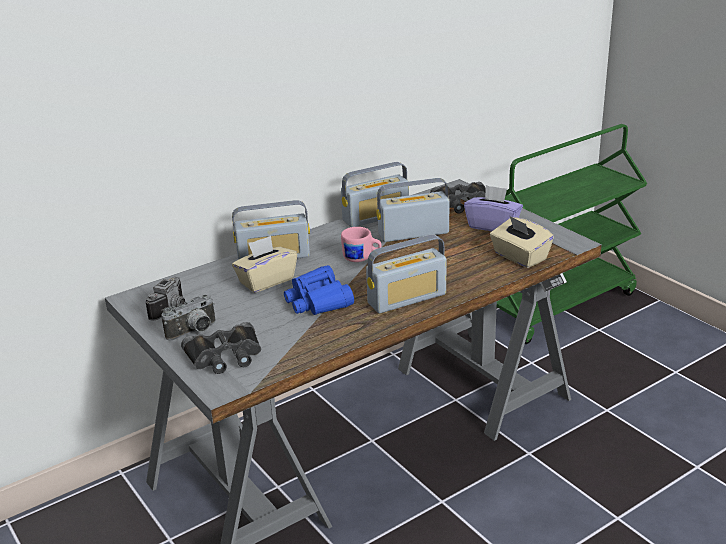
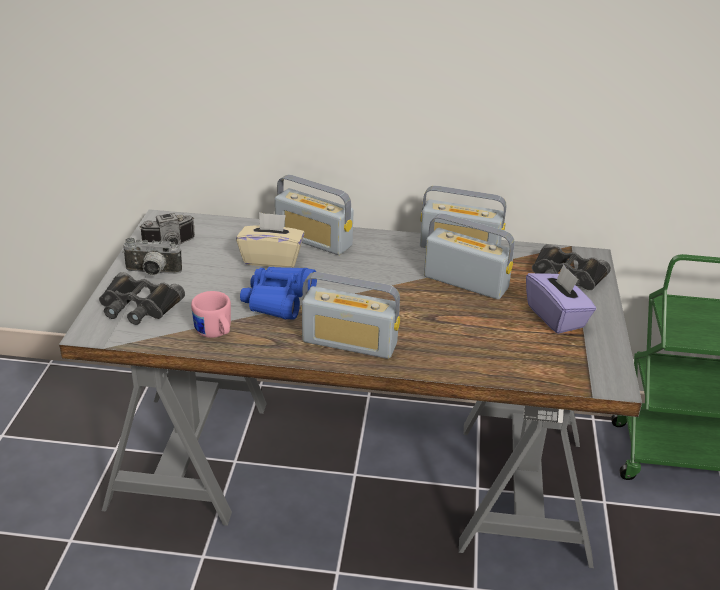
camera: 40 degrees right, 5 degrees up
(361, 258) = (379, 281): pink mug -> pink mug (215, 333)
(519, 257) = (525, 364): beige tissue box -> none

